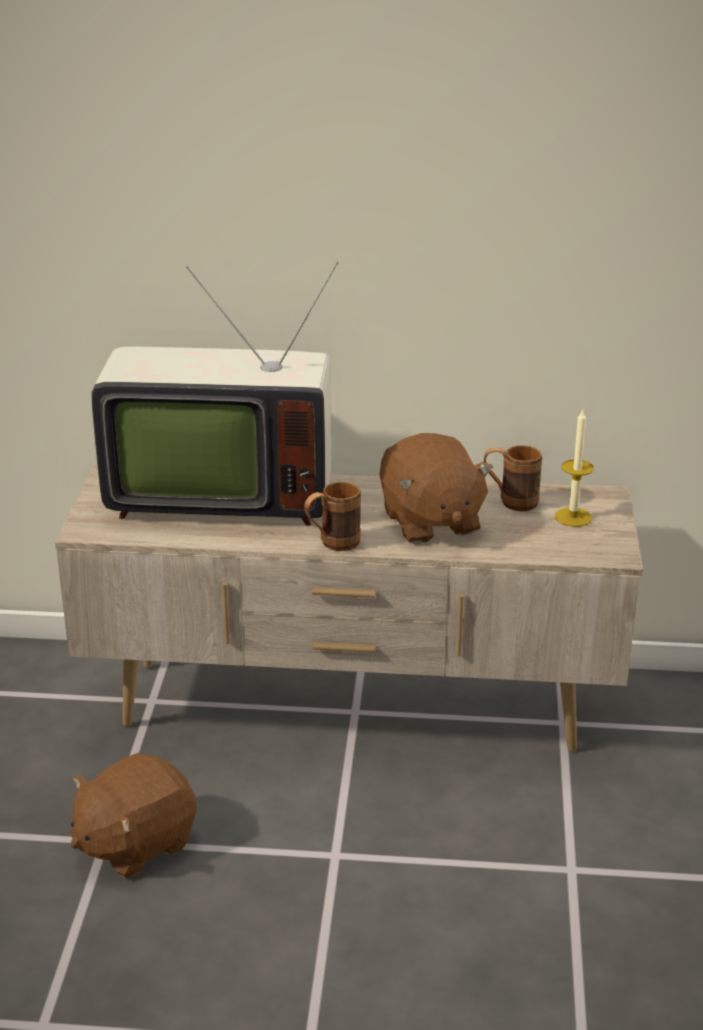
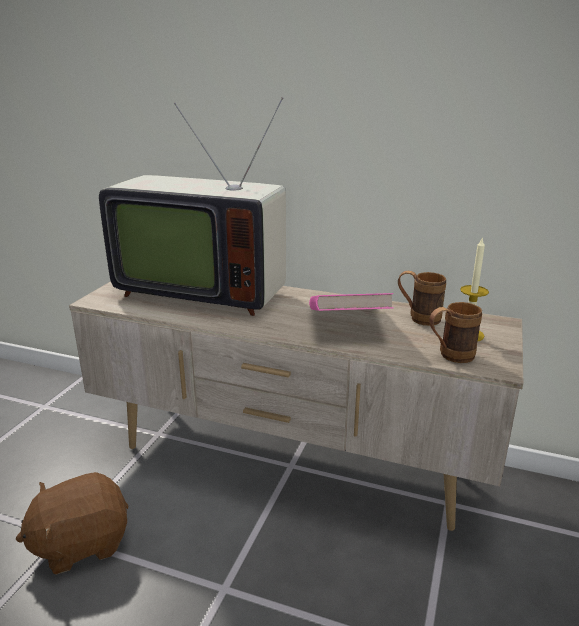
camera: 15 degrees right, 5 degrees down
(332, 544) = (261, 330): brown mug -> brown mug (449, 356)
(430, 522) = (347, 324): brown plush toy -> pink book

